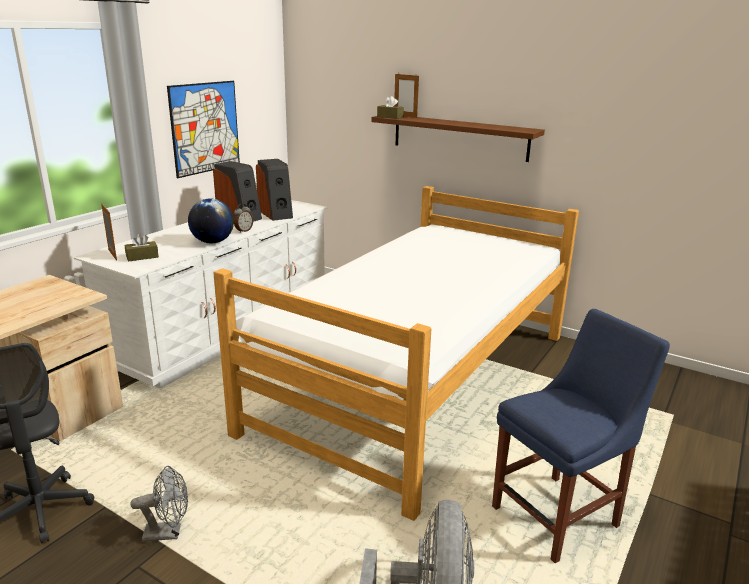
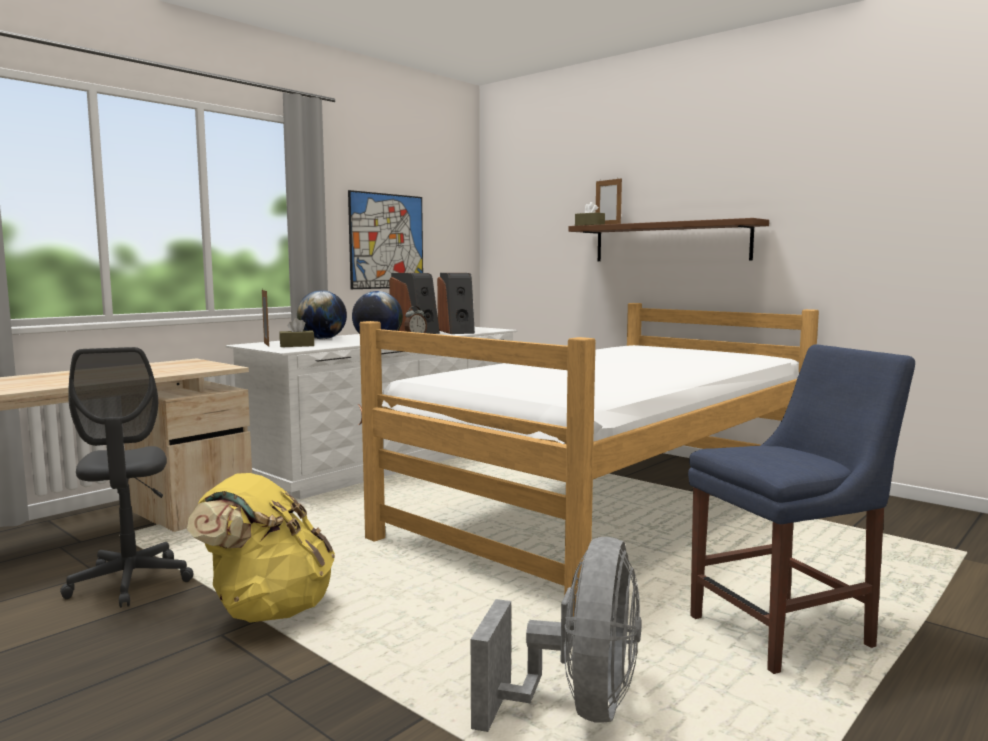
camera: 10 degrees right, 15 degrees down
(160, 238) = (322, 339): none -> globe
(168, 533) = (267, 610): grey fan -> yellow backpack

